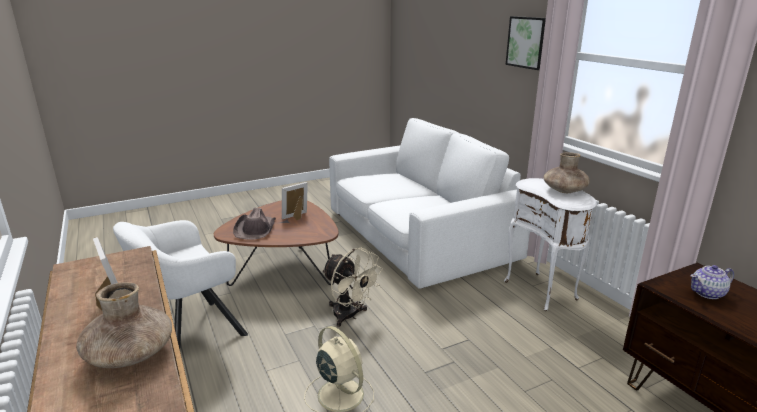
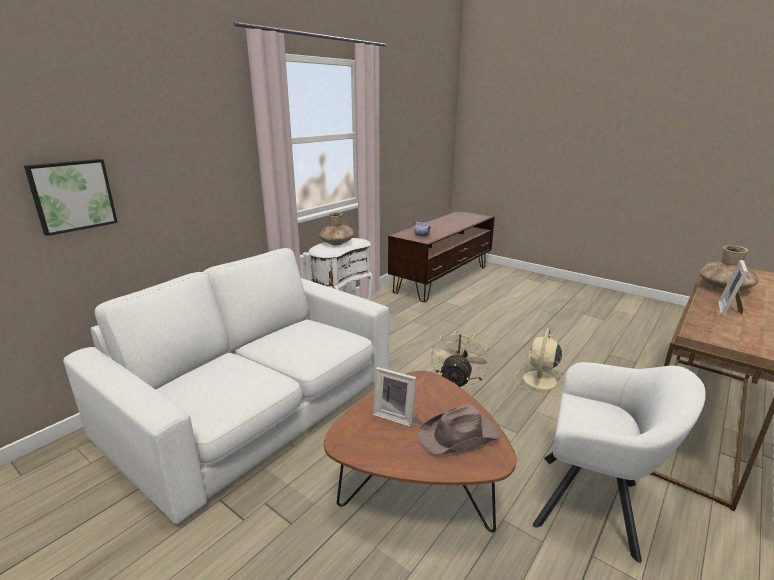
camera: 115 degrees left, 0 degrees up
(528, 42) = (214, 139): picture -> picture (72, 195)

